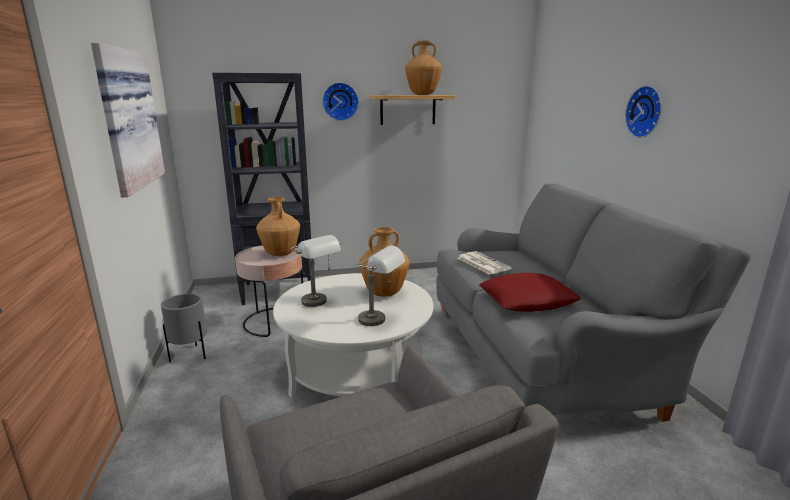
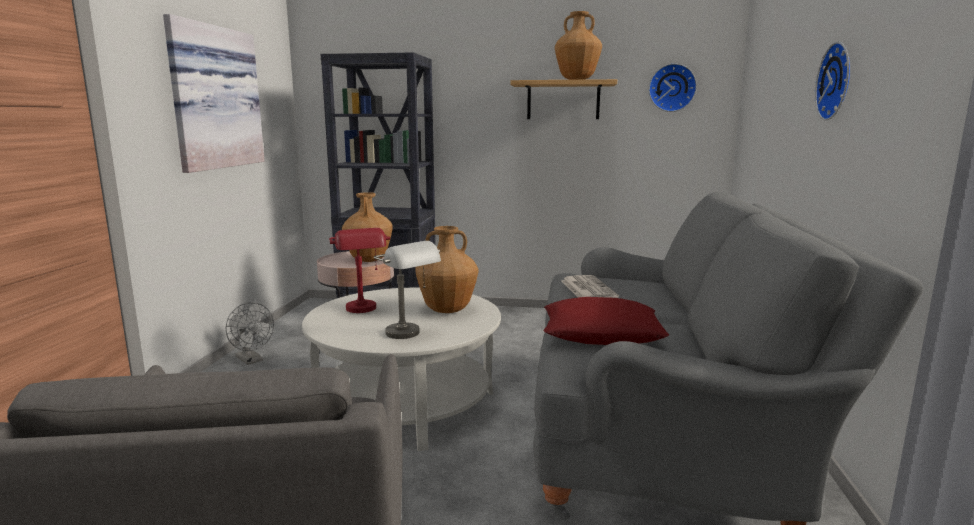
camera: 20 degrees right, 5 degrees down
(190, 355) = (252, 360): grey planter -> grey fan
(319, 304) = (364, 311): grey table lamp -> red table lamp
(340, 101) = (478, 90): wall clock -> wall clock (671, 88)

